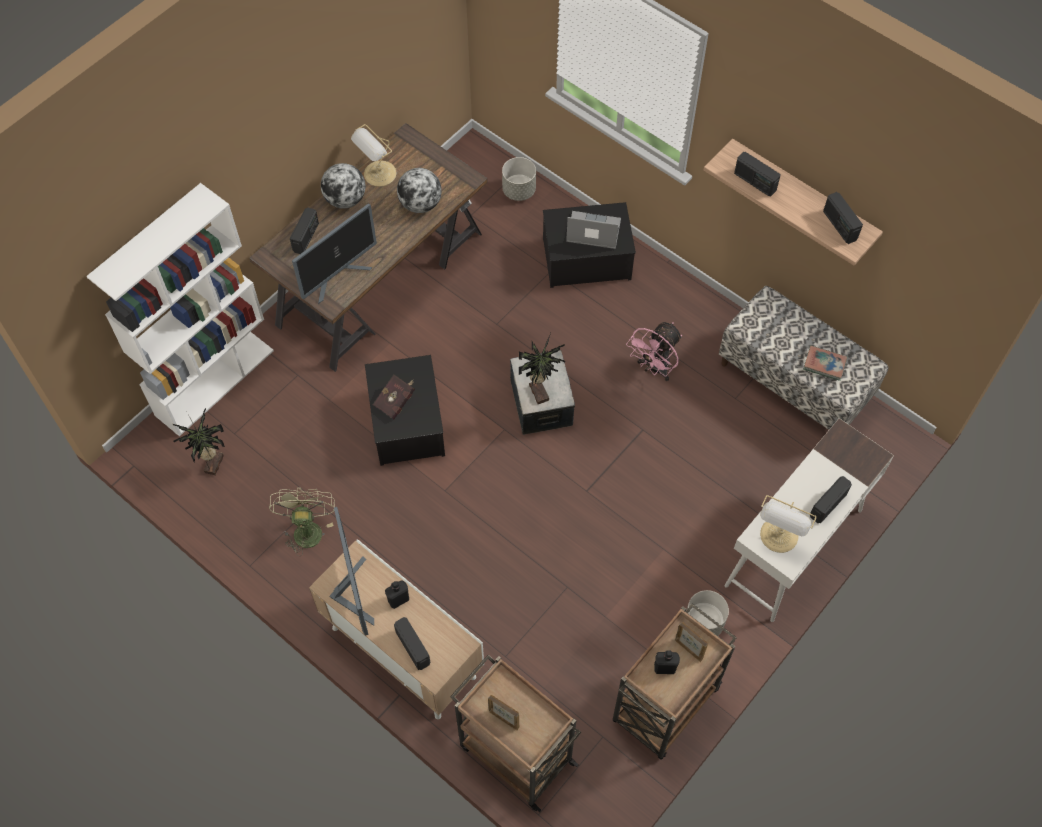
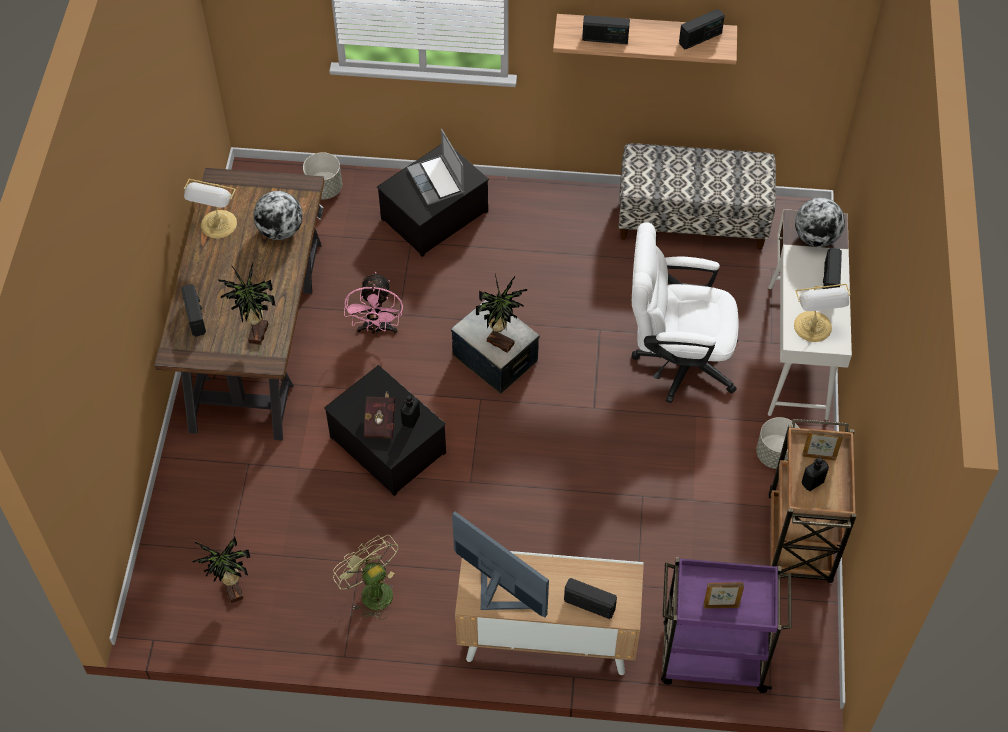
camera: 35 degrees left, 5 degrees down
(214, 381) = (171, 517): white bookcase -> none
(338, 276) = (256, 333): monitor -> potted plant
(345, 199) = (205, 264): globe -> globe (815, 237)
(398, 600) = (543, 573): black bottle -> black bottle (411, 419)
(515, 753) = (711, 658): brown cart -> purple cart
(592, 232) = (437, 181): laptop -> laptop turned 90 degrees counterclockwise
(654, 369) = (568, 274): pink fan -> pink fan (377, 328)
(684, 493) = (676, 360): none -> white office chair
(824, 364) = (724, 181): book -> none
(839, 225) = (700, 38): radio -> radio turned 60 degrees counterclockwise

